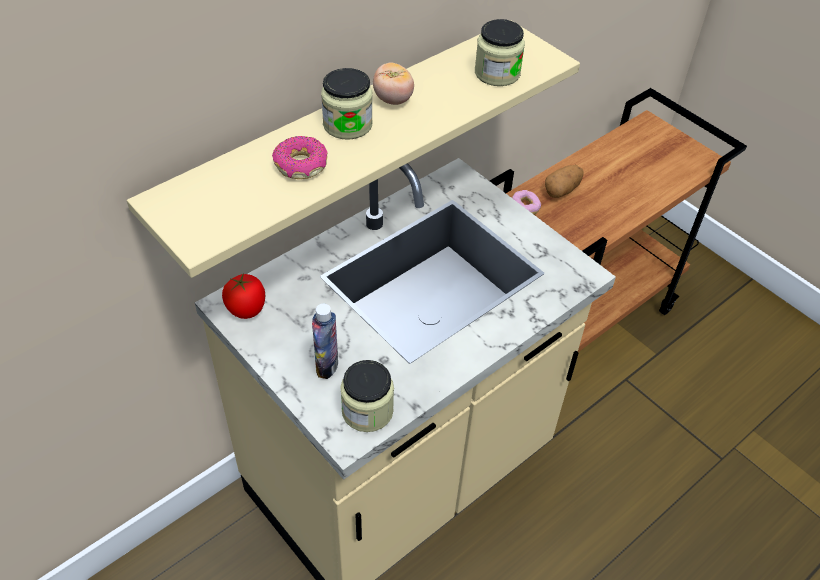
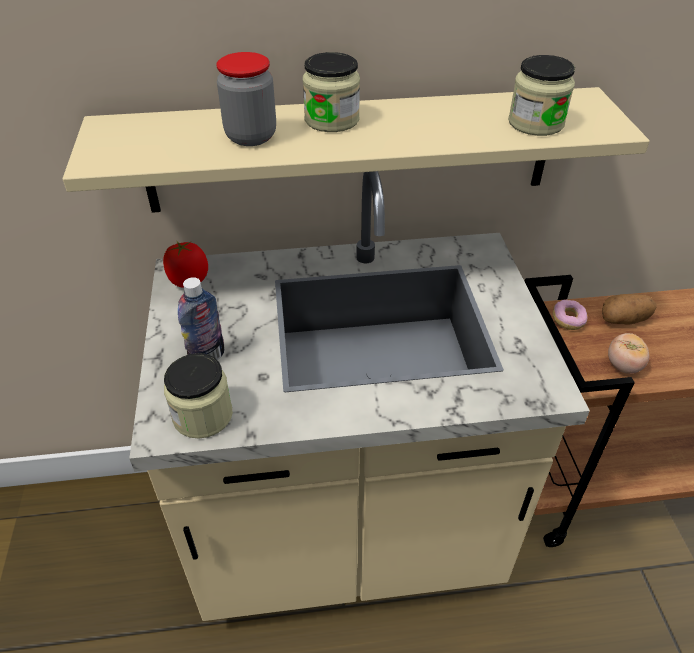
camera: 35 degrees right, 5 degrees down
(301, 166) = (251, 136): donut -> jar
(393, 99) = (399, 114): tomato -> tomato (623, 366)

